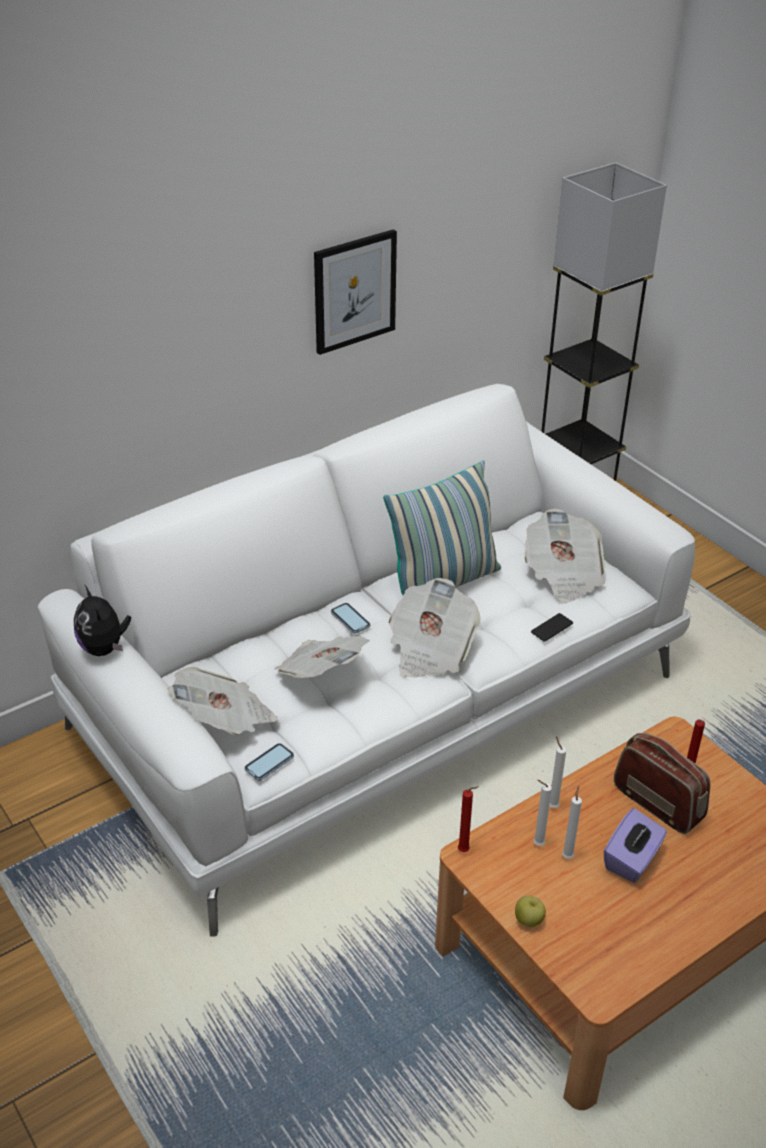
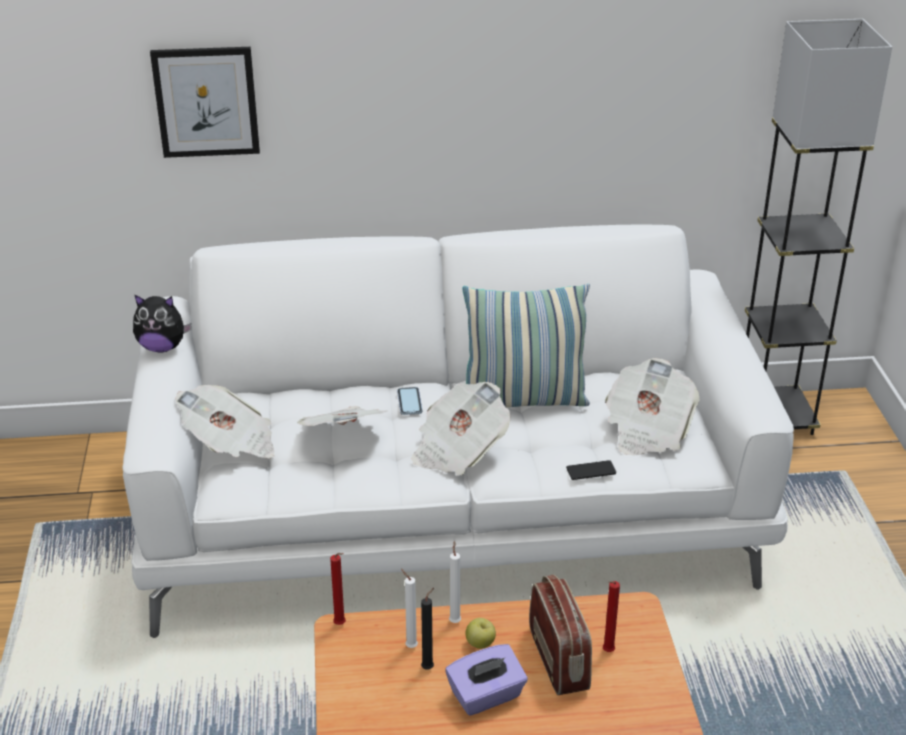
camera: 30 degrees right, 5 degrees down
(104, 648) = (162, 347): plush toy -> plush toy turned 90 degrees counterclockwise
(269, 763) = (235, 489): phone -> none
(354, 291) = (518, 89): picture -> picture (206, 102)
(528, 920) = (342, 703): apple -> apple (480, 644)
(568, 855) = (429, 667): white candle -> black candle

